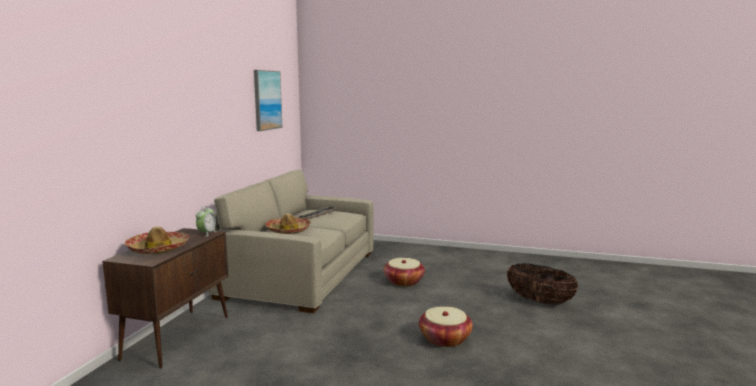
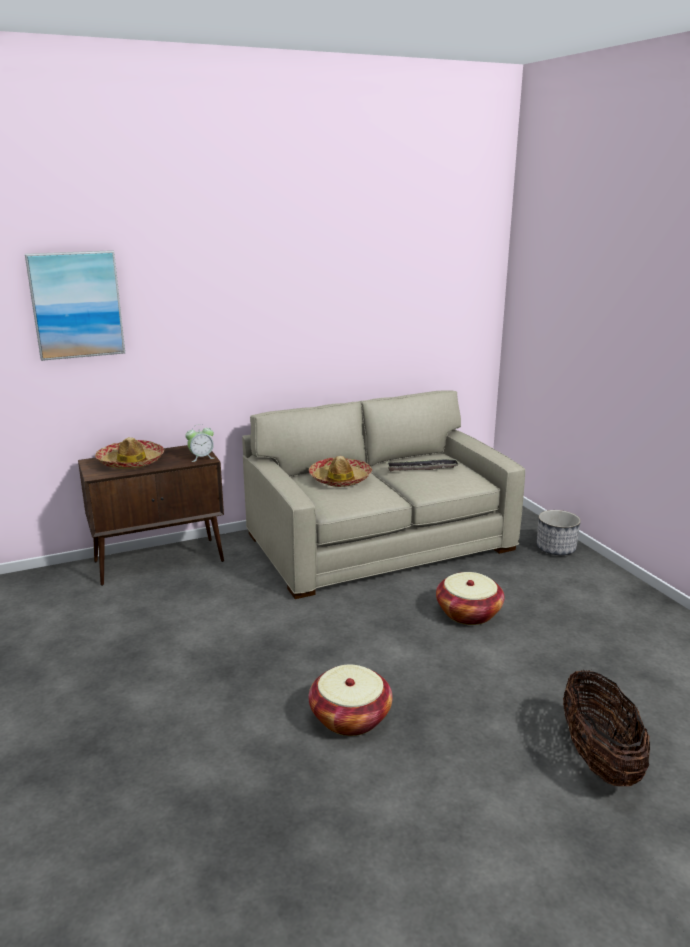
camera: 50 degrees right, 10 degrees up
(267, 100) = (409, 281): picture -> picture (76, 305)
(386, 247) = (556, 549): none -> planter

